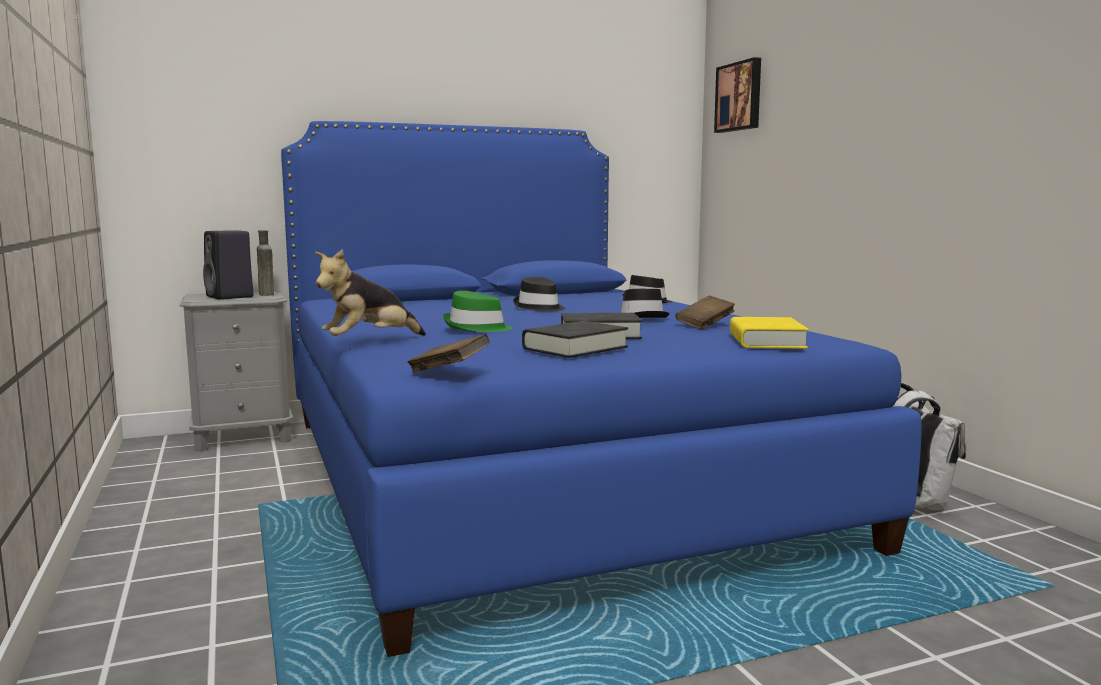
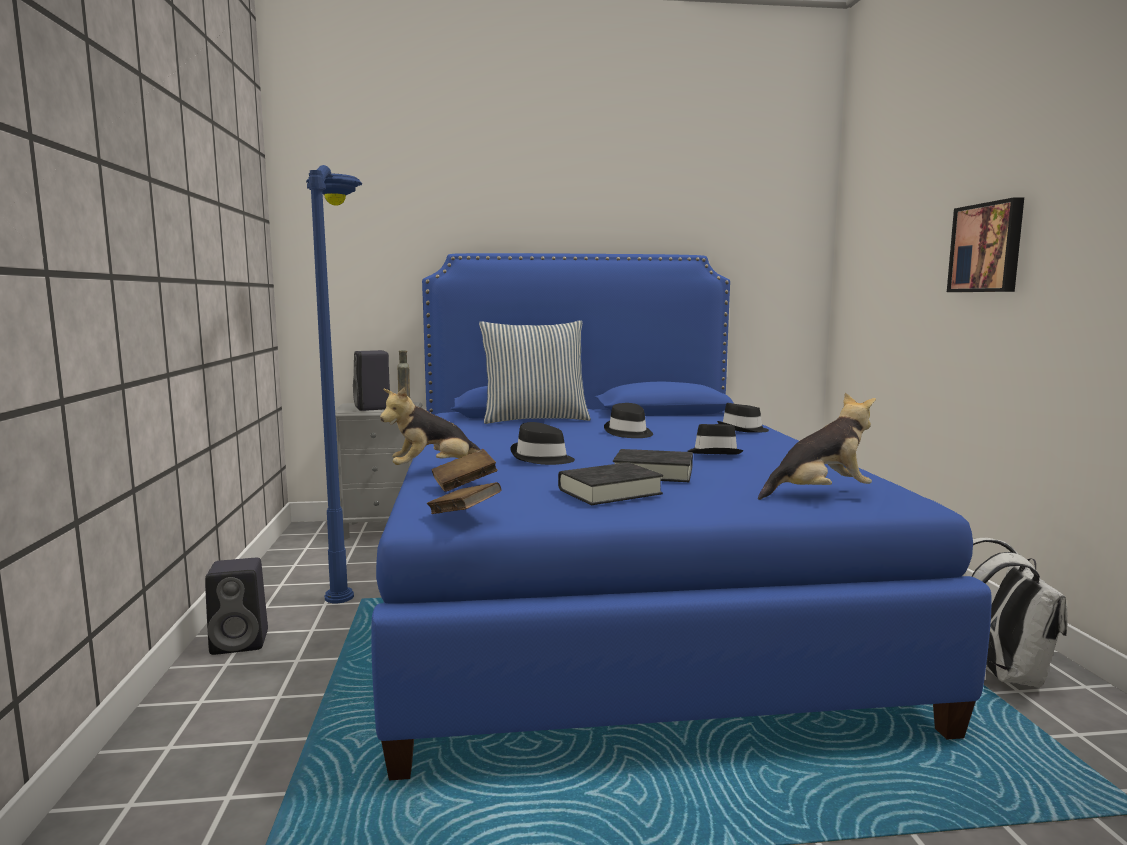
camera: 15 degrees right, 0 degrees up
(135, 559) = (242, 642): none -> black speaker
(225, 475) = (350, 566): none -> blue floor lamp
(428, 301) = (535, 419): none -> pillow
(477, 328) = (542, 458): green hat -> black hat
(705, 325) = (773, 466): brown book -> brown book (464, 485)
(740, 97) = (868, 218): picture -> picture (987, 248)
(766, 341) = (819, 494): yellow book -> plush toy

